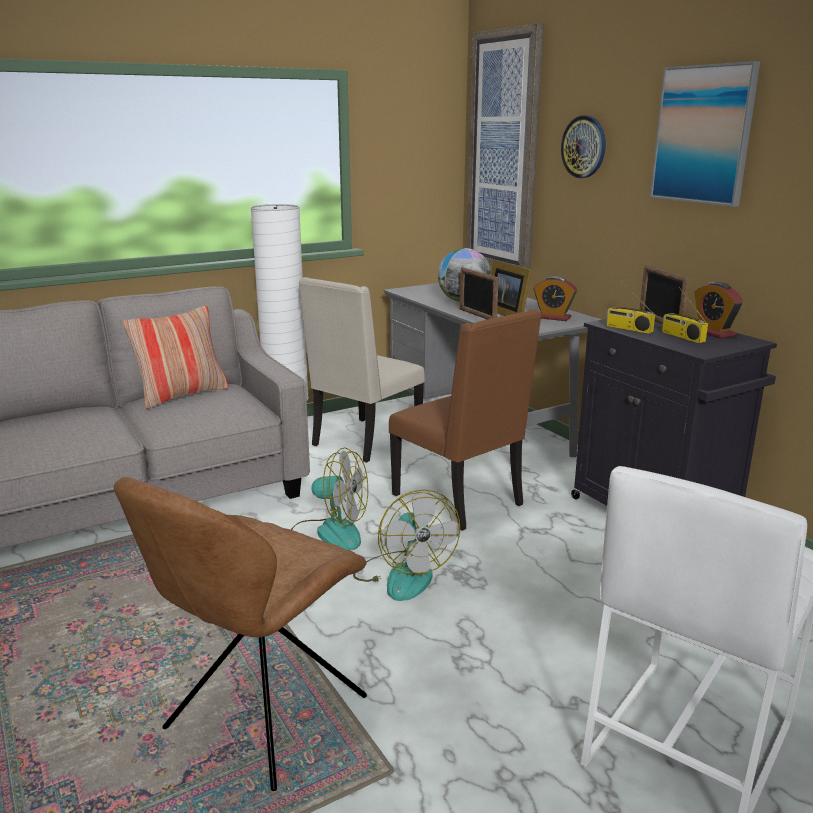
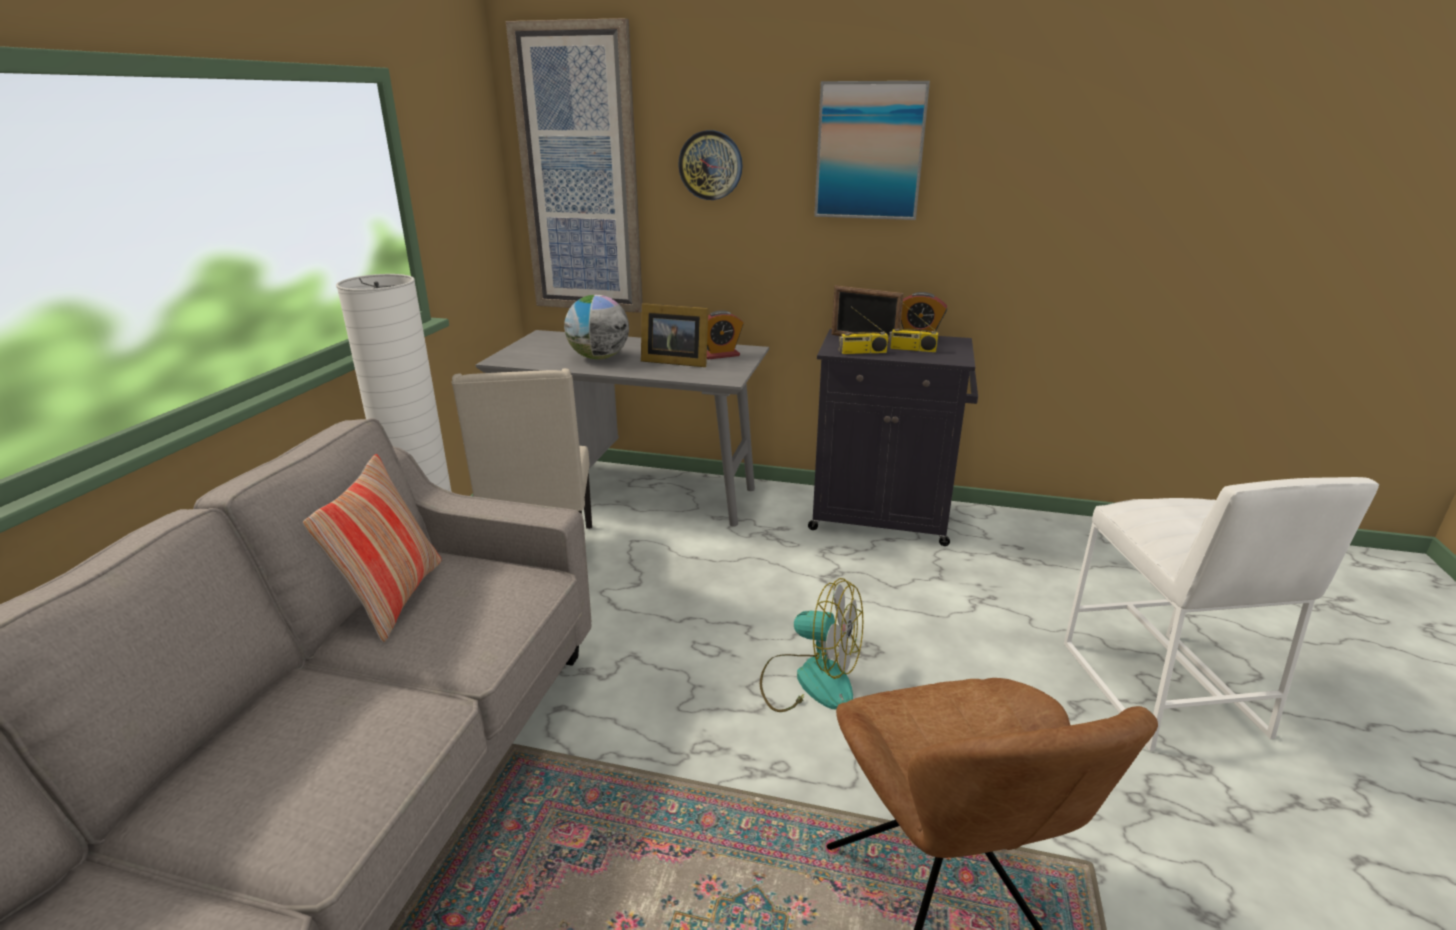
camera: 45 degrees left, 5 degrees up
(327, 534) = (679, 682): fan -> none
(461, 500) = (734, 577): brown chair -> none
(477, 315) = (651, 371): picture frame -> none

